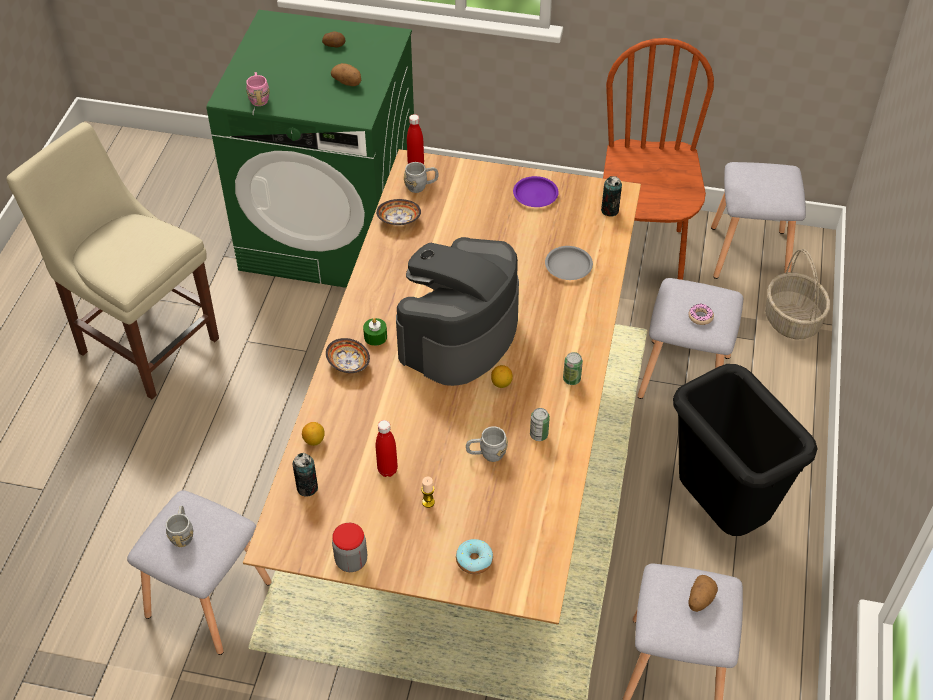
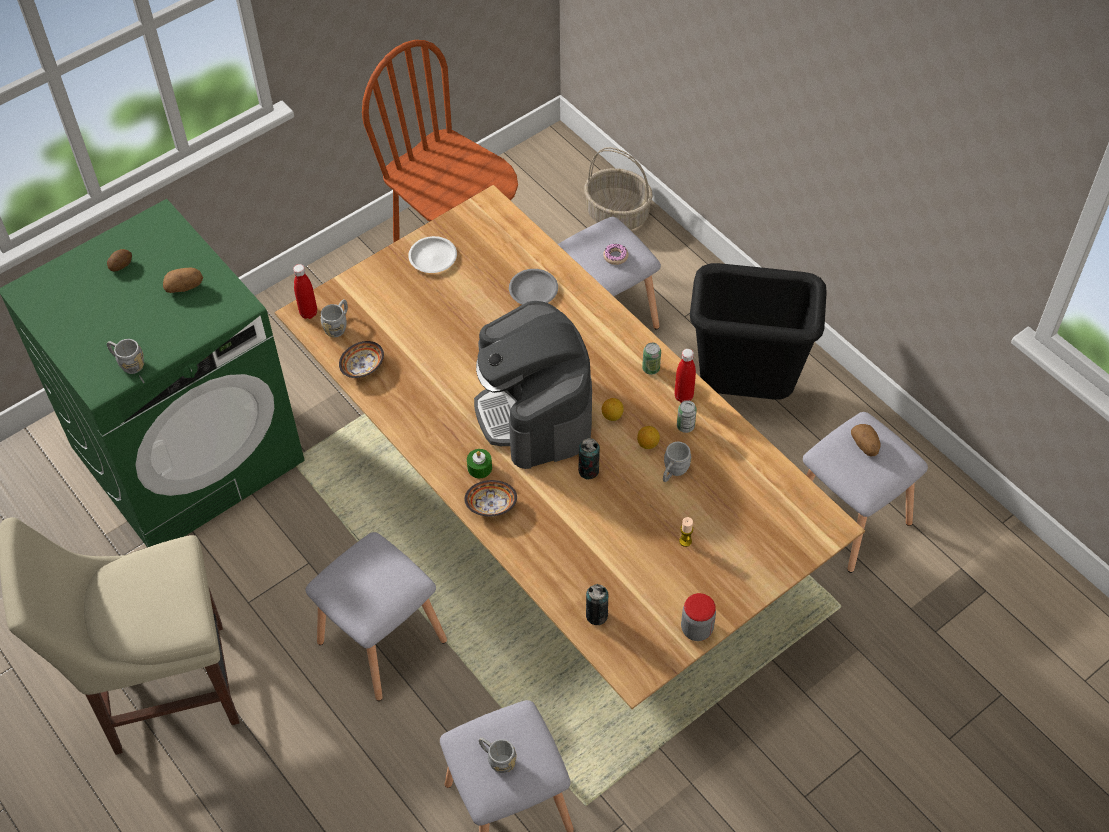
camera: 50 degrees left, 5 degrees up
(259, 97) = (128, 363): pink mug -> grey mug
(314, 440) = (551, 580): lemon -> lemon (648, 444)
(387, 470) = (629, 548): red bottle -> red bottle (683, 396)
(474, 560) = (766, 546): donut -> none
(535, 195) = (433, 257): purple plate -> white plate
(609, 210) = (501, 223): can -> can (588, 471)
(748, 253) = (525, 188): grey stool -> grey stool (380, 641)

